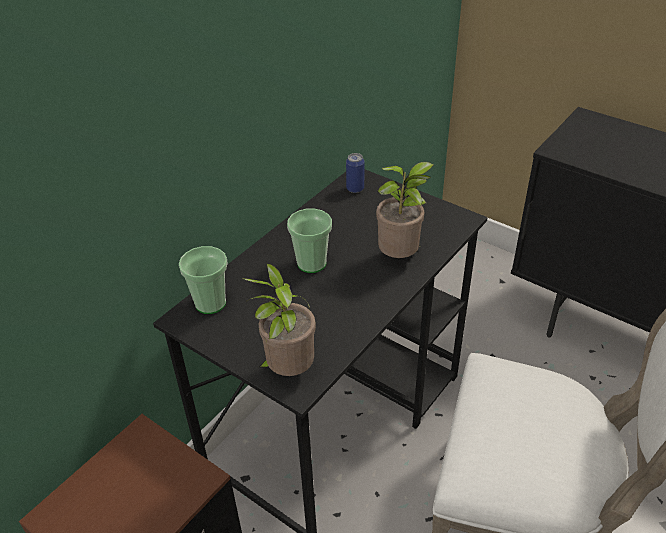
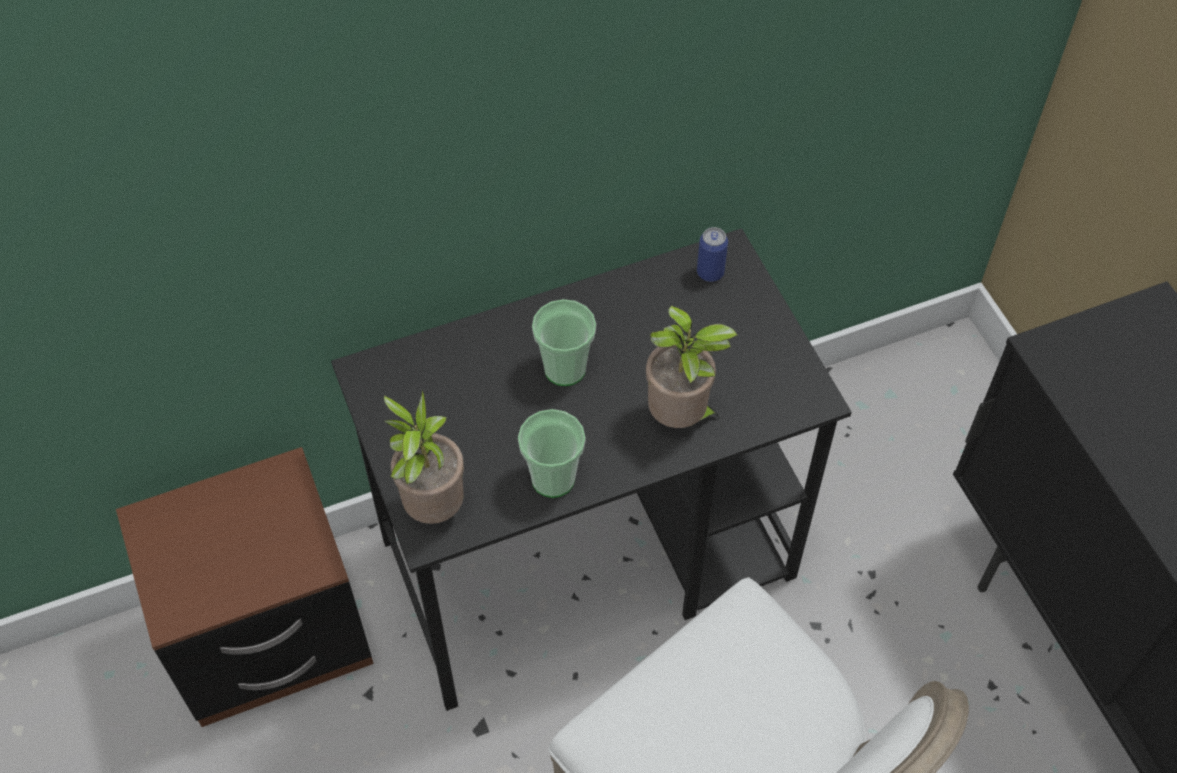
camera: 30 degrees right, 15 degrees up
(210, 303) = (409, 366): cup -> cup (553, 478)

